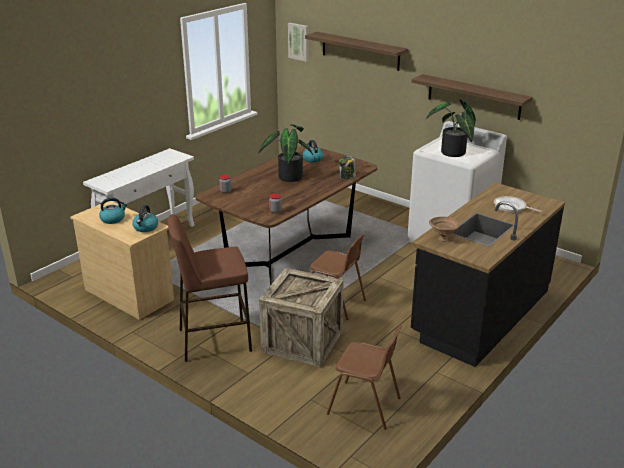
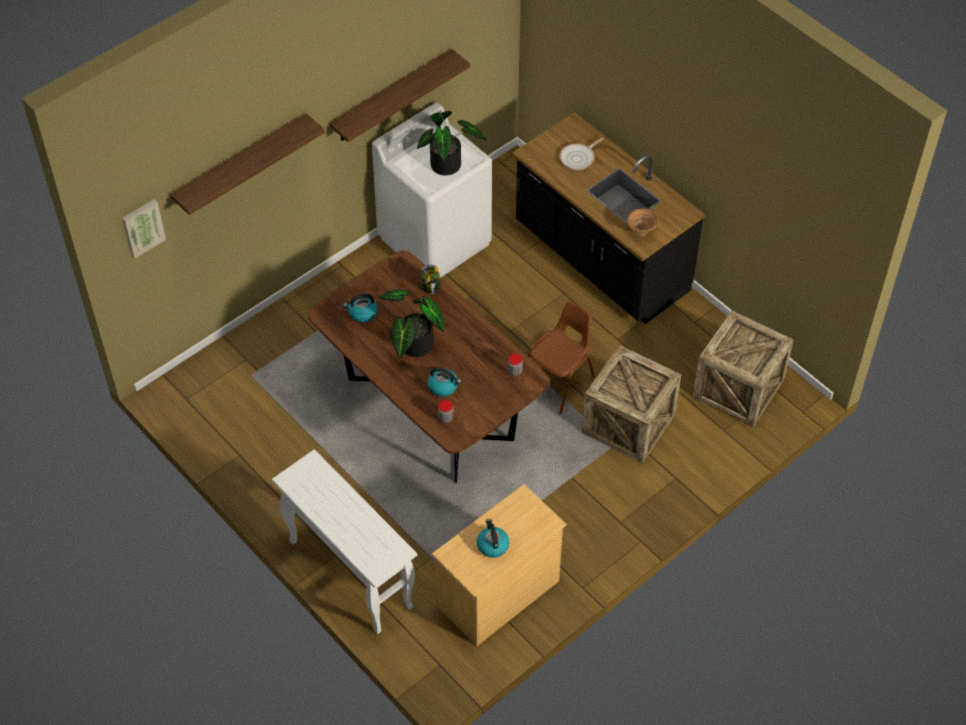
camera: 80 degrees left, 25 degrees up
(145, 228) = (524, 509): kettle -> kettle (443, 386)
(214, 340) = (613, 505): brown stool -> none
(365, 406) = (738, 388): brown chair -> crate

